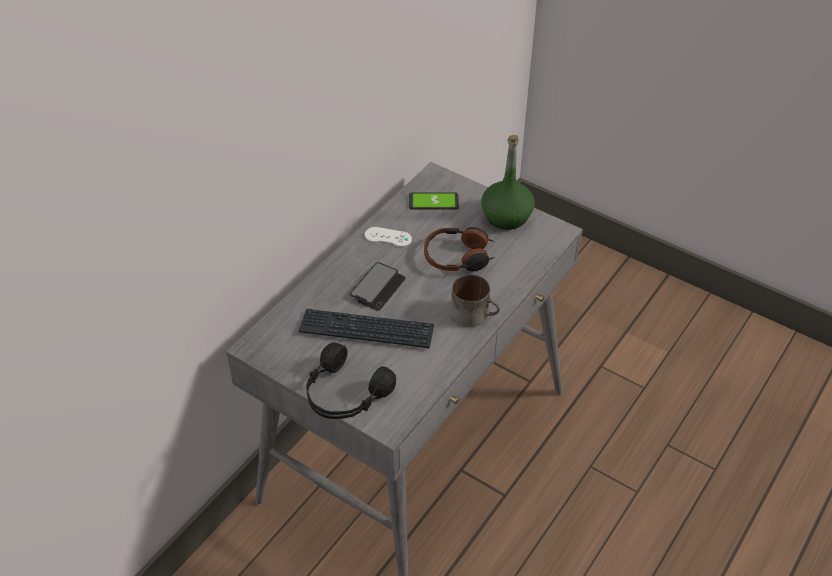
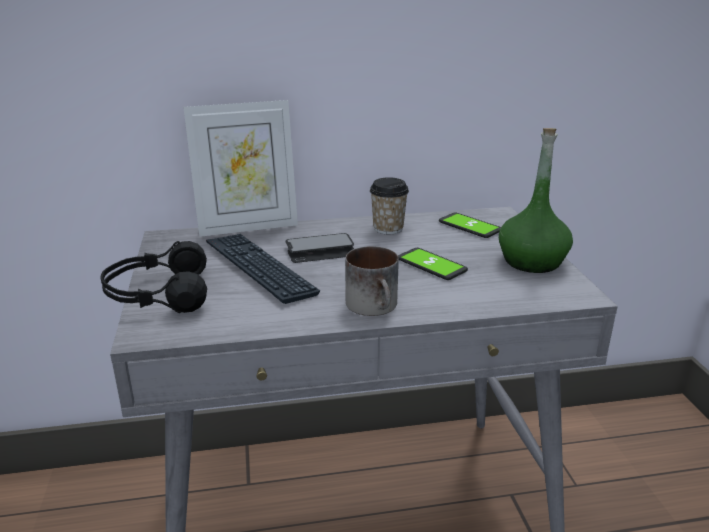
camera: 45 degrees right, 20 degrees down
(294, 297) = (247, 227): none -> picture frame
(388, 237) = (388, 228): white game controller -> cup
(459, 257) = (431, 265): headphones -> phone

